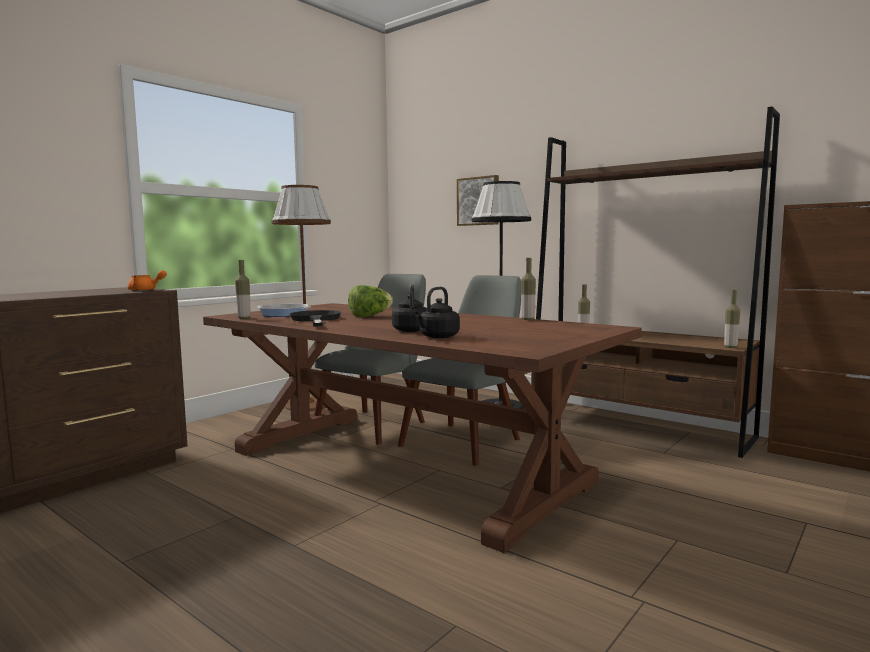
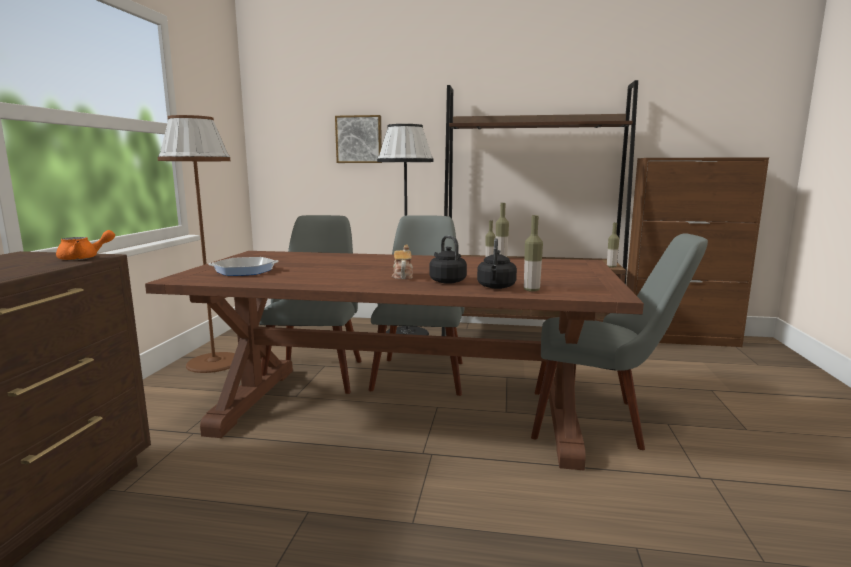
camera: 30 degrees left, 5 degrees up
(244, 318) = (213, 281): bottle -> bottle (531, 290)
(315, 319) = (307, 276): black frying pan -> none
(369, 316) = (349, 266): lettuce -> none
(386, 325) = (402, 276): none -> teapot
(597, 518) = (602, 420): none -> grey chair

